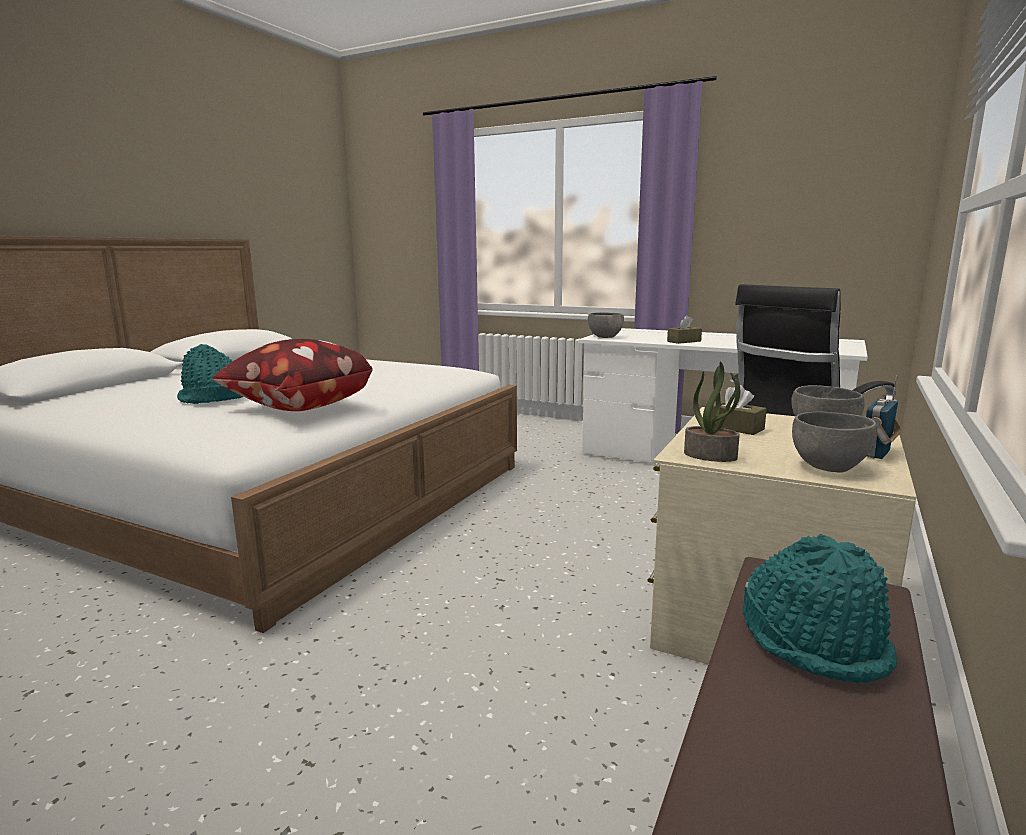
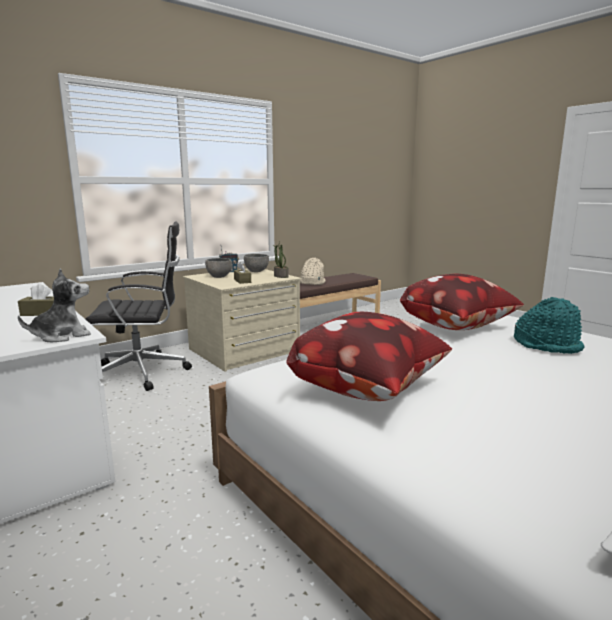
camera: 155 degrees left, 0 degrees up
(387, 366) = (370, 391): none -> pillow
(605, 337) = (62, 336): grey bowl -> plush toy
(815, 642) = (311, 283): turquoise hat -> beige hat

